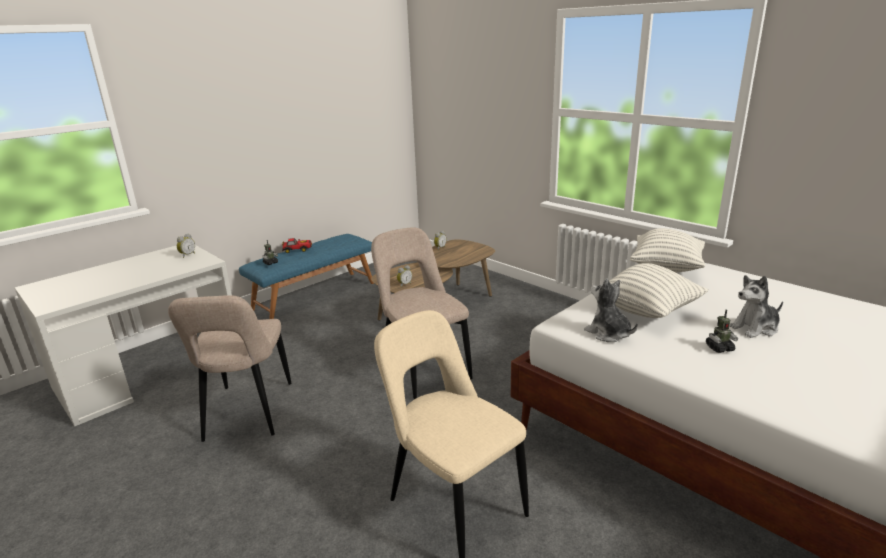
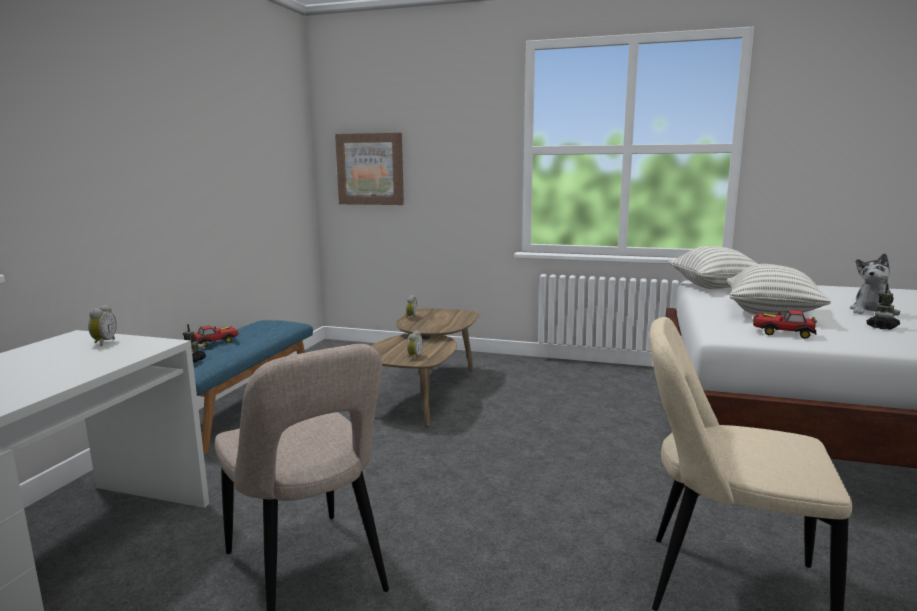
camera: 30 degrees left, 10 degrees down
(423, 368) = (490, 454): beige chair -> none
(447, 117) = (370, 169): none -> picture
(608, 333) = (782, 333): plush toy -> toy car

